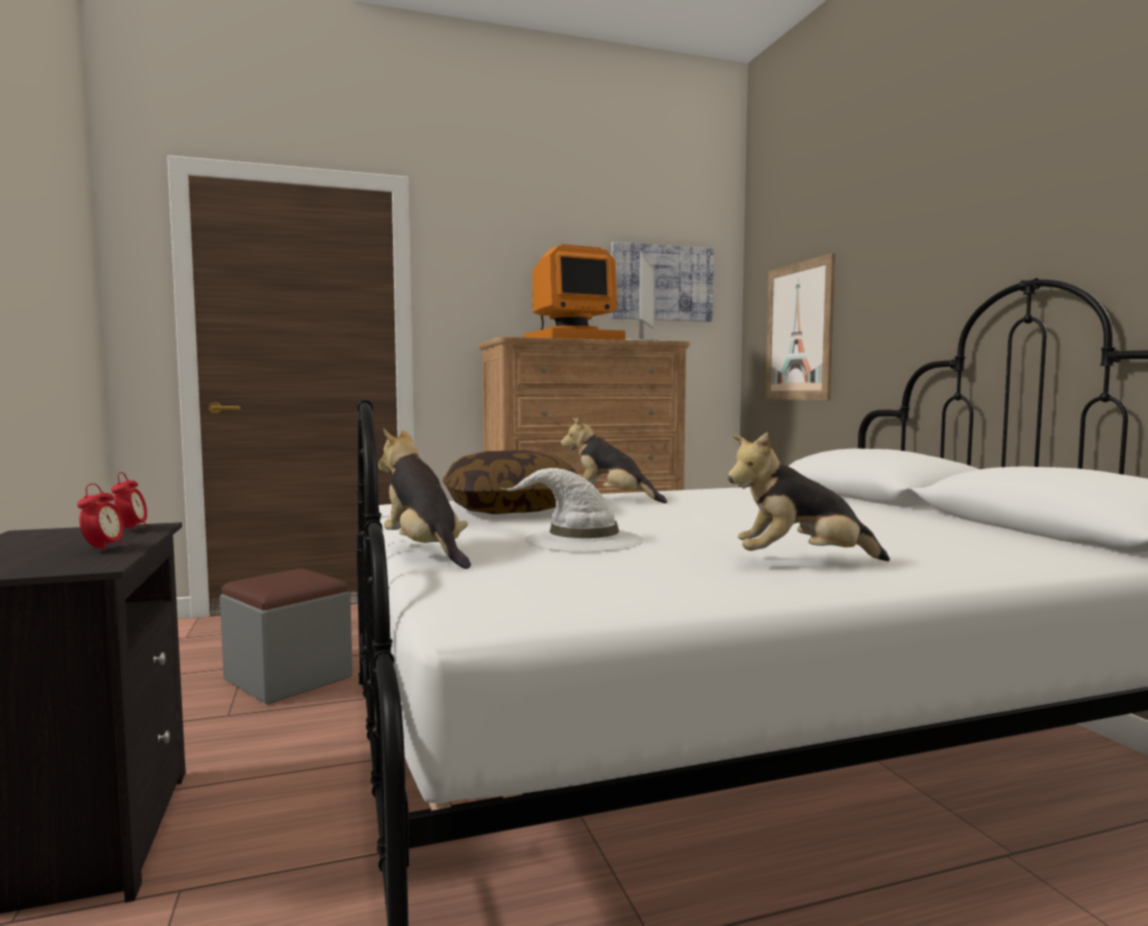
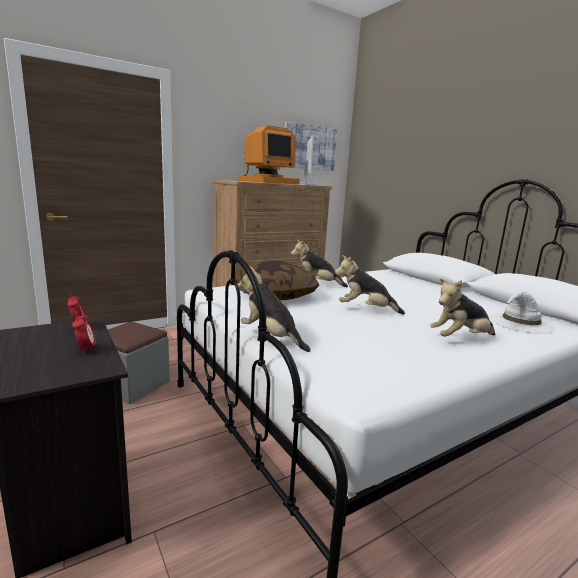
camera: 15 degrees left, 10 degrees up
(582, 540) = (340, 323): white hat -> white hat (520, 323)
(658, 527) = (365, 309): none -> plush toy
(799, 331) = (384, 182): picture -> none

